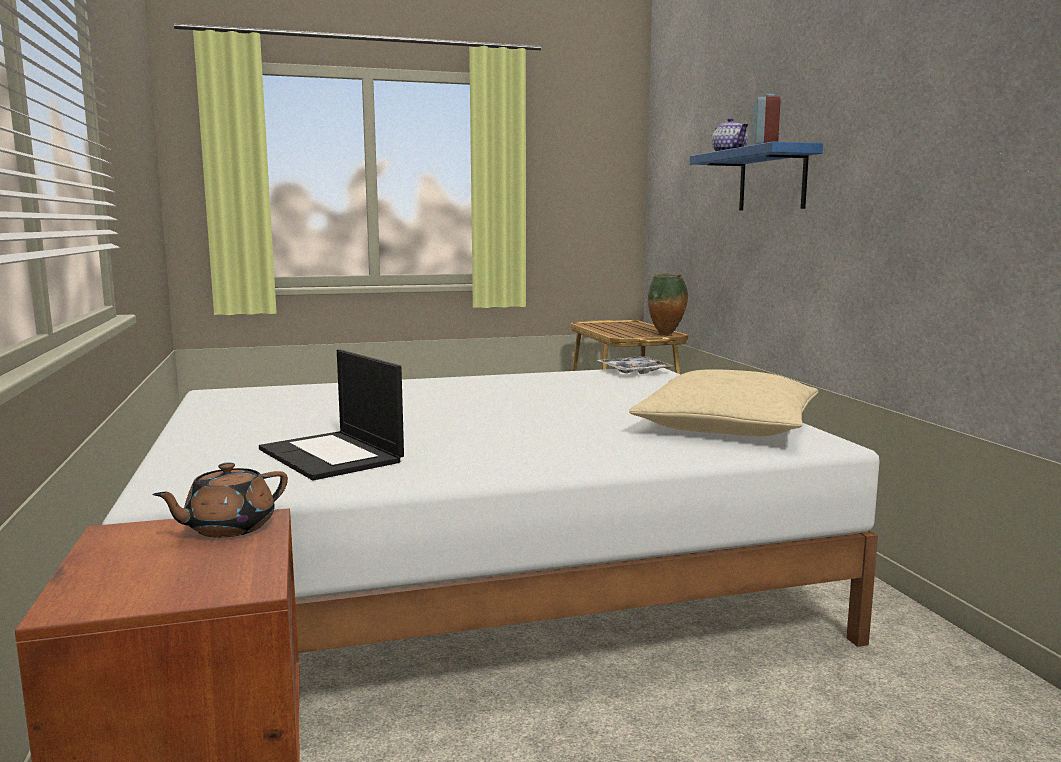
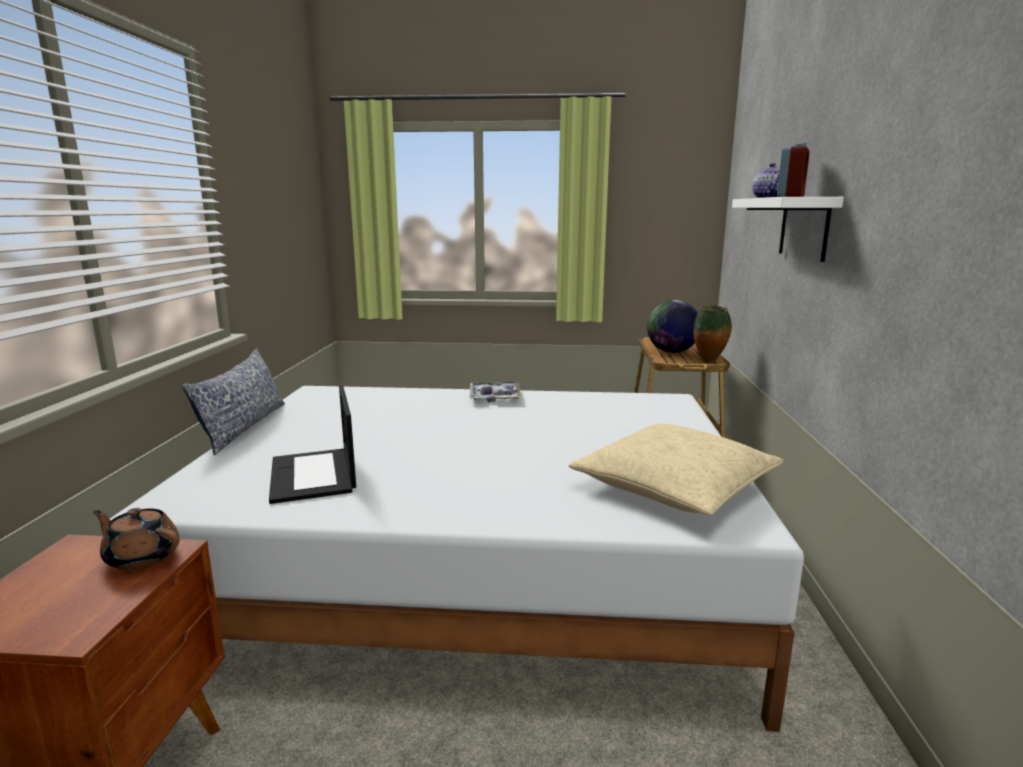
camera: 20 degrees right, 5 degrees up
(168, 428) = (243, 427): none -> pillow
(228, 528) = (141, 557): brown teapot -> brown teapot turned 45 degrees clockwise
(619, 331) = (671, 352): none -> globe
(634, 371) = (657, 399): tray -> tray (495, 397)
(772, 180) = (804, 228): blue shelf -> white shelf

